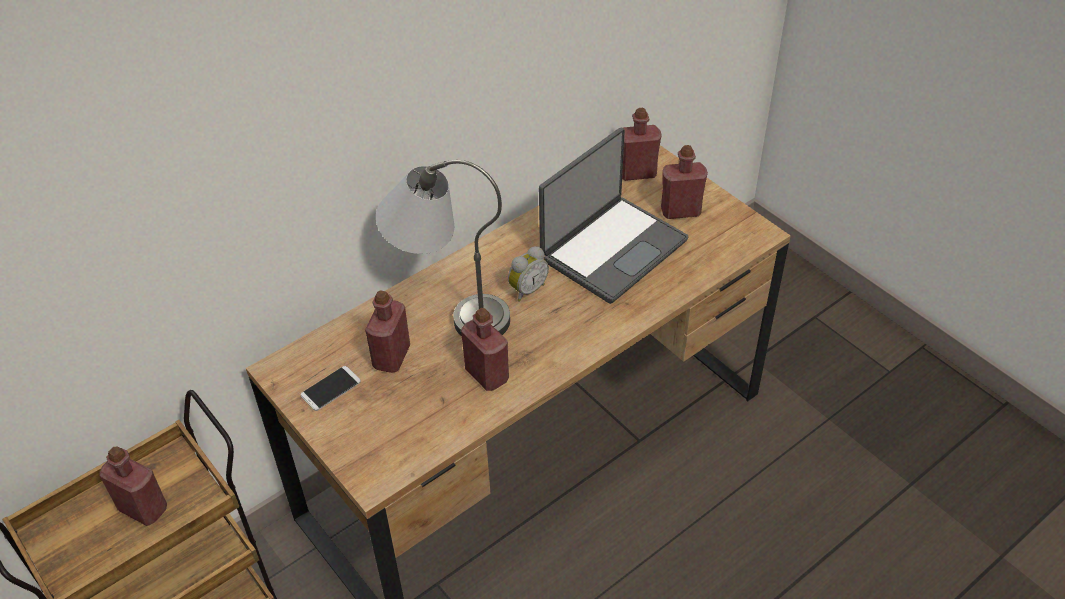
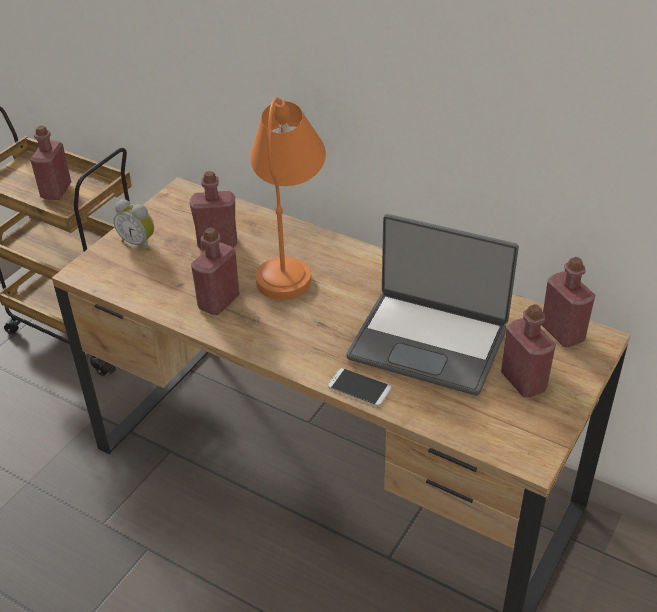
camera: 70 degrees right, 5 degrees down
(330, 389) = (170, 222): phone -> phone (359, 388)
(448, 307) = (290, 257): grey table lamp -> orange table lamp
(527, 289) = (338, 298): alarm clock -> alarm clock (139, 242)

